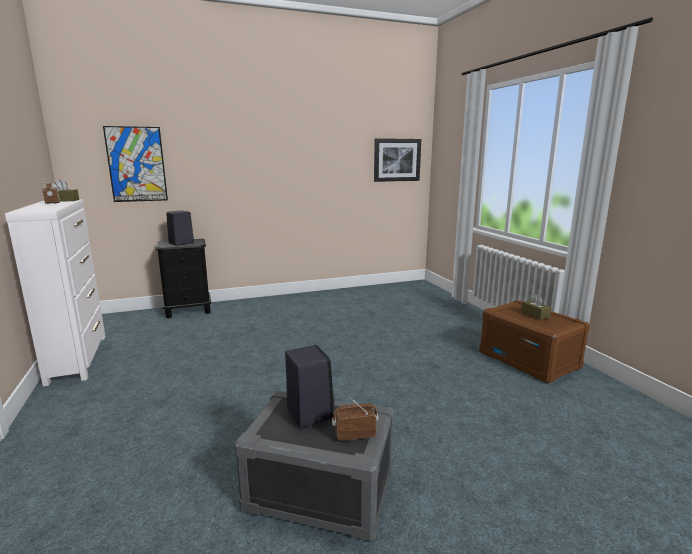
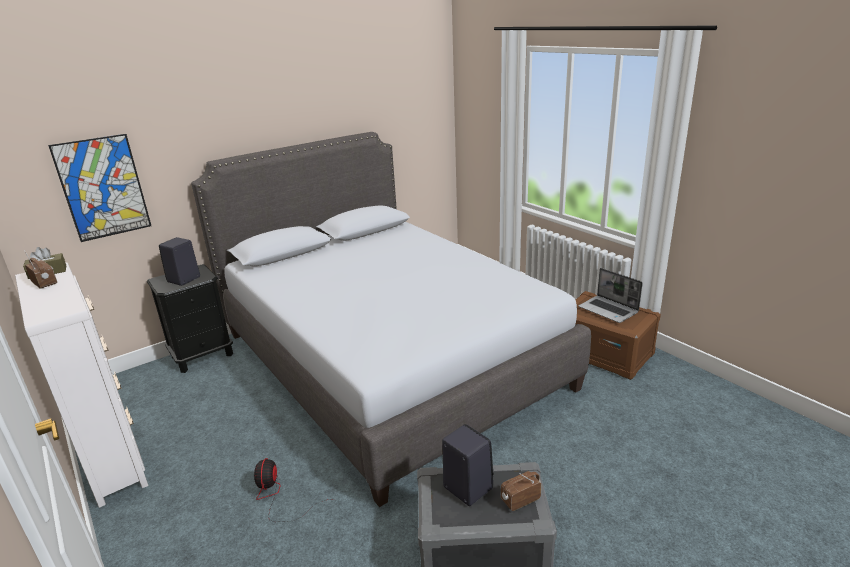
camera: 15 degrees left, 10 degrees up
(172, 407) = (278, 497): none -> fan
(325, 334) = (388, 360): none -> grey bed
(397, 160) = (418, 125): picture -> none
(535, 314) = (609, 310): brown tissue box -> laptop

